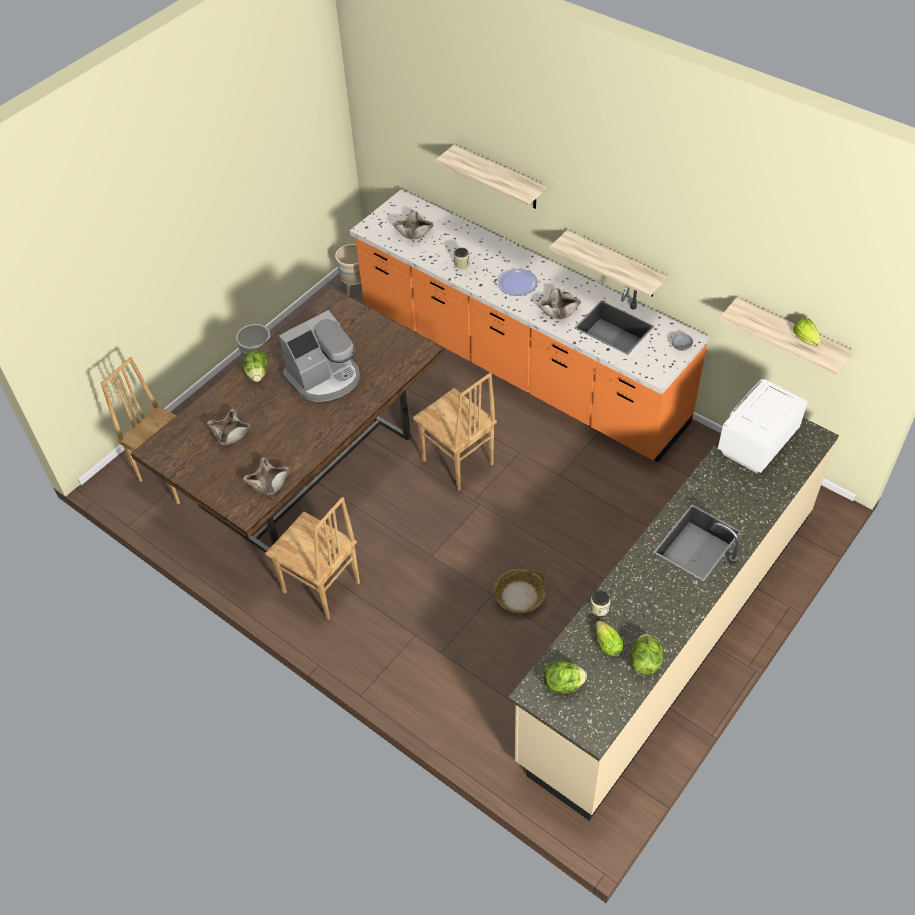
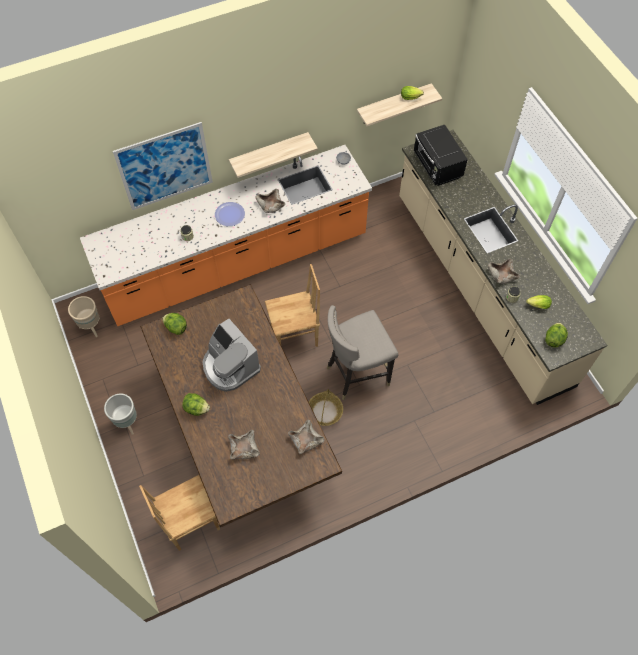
camera: 65 degrees left, 10 degrees up
(321, 589) = (349, 461): brown chair -> none
(325, 378) = (230, 366): coffee machine -> coffee machine turned 150 degrees clockwise
(414, 231) = (132, 249): beige bowl -> beige bowl (502, 275)
(444, 546) = (356, 374): none -> grey stool
(499, 178) = (165, 167): shelf -> picture
(519, 596) = (416, 351): basket -> basket (325, 411)
(645, 661) = (556, 293): lettuce -> lettuce (176, 327)
(756, 443) = (437, 167): white microwave -> black microwave

